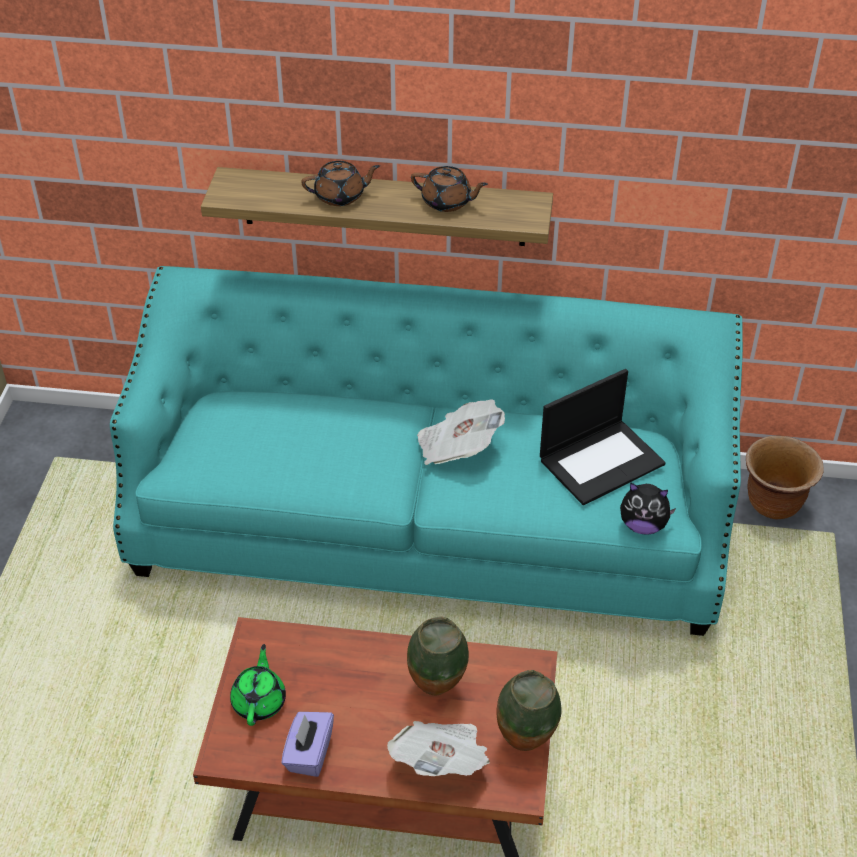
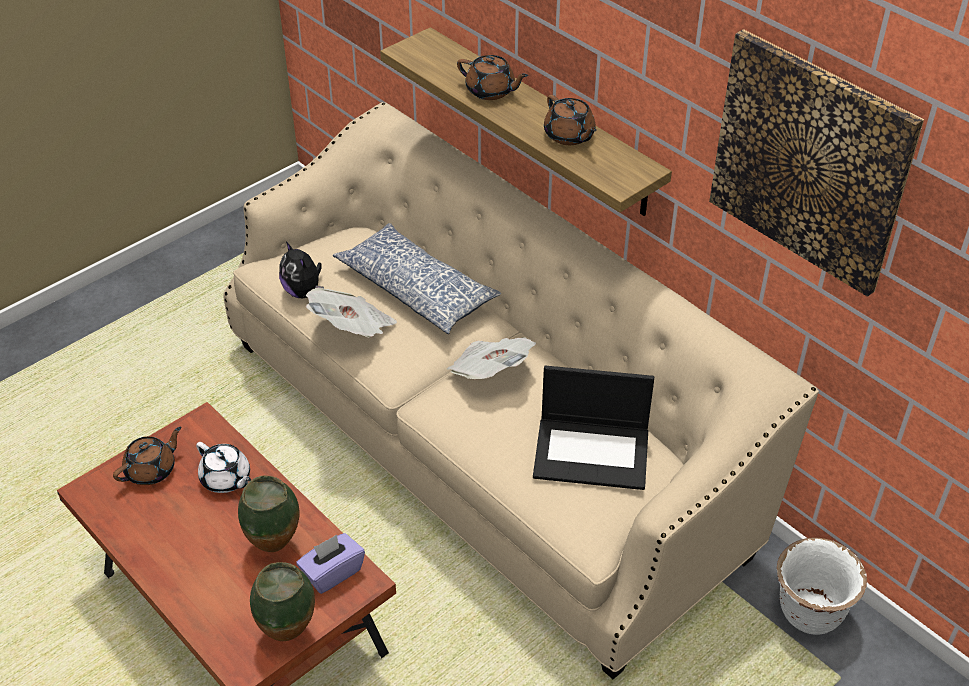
camera: 40 degrees right, 0 degrees up
(259, 701) = (152, 470): green teapot -> brown teapot
(309, 754) = (139, 530): purple tissue box -> purple tissue box (332, 572)
(324, 417) = (417, 289): none -> pillow
(333, 665) = (226, 479): none -> white teapot
(429, 527) = (485, 442): turquoise sofa -> beige sofa
(441, 762) = (215, 603): newspaper -> newspaper (353, 329)
(643, 525) = (569, 528): plush toy -> plush toy (303, 292)
(706, 127) = (810, 161): none -> picture
(774, 504) = (809, 614): brown planter -> white planter

